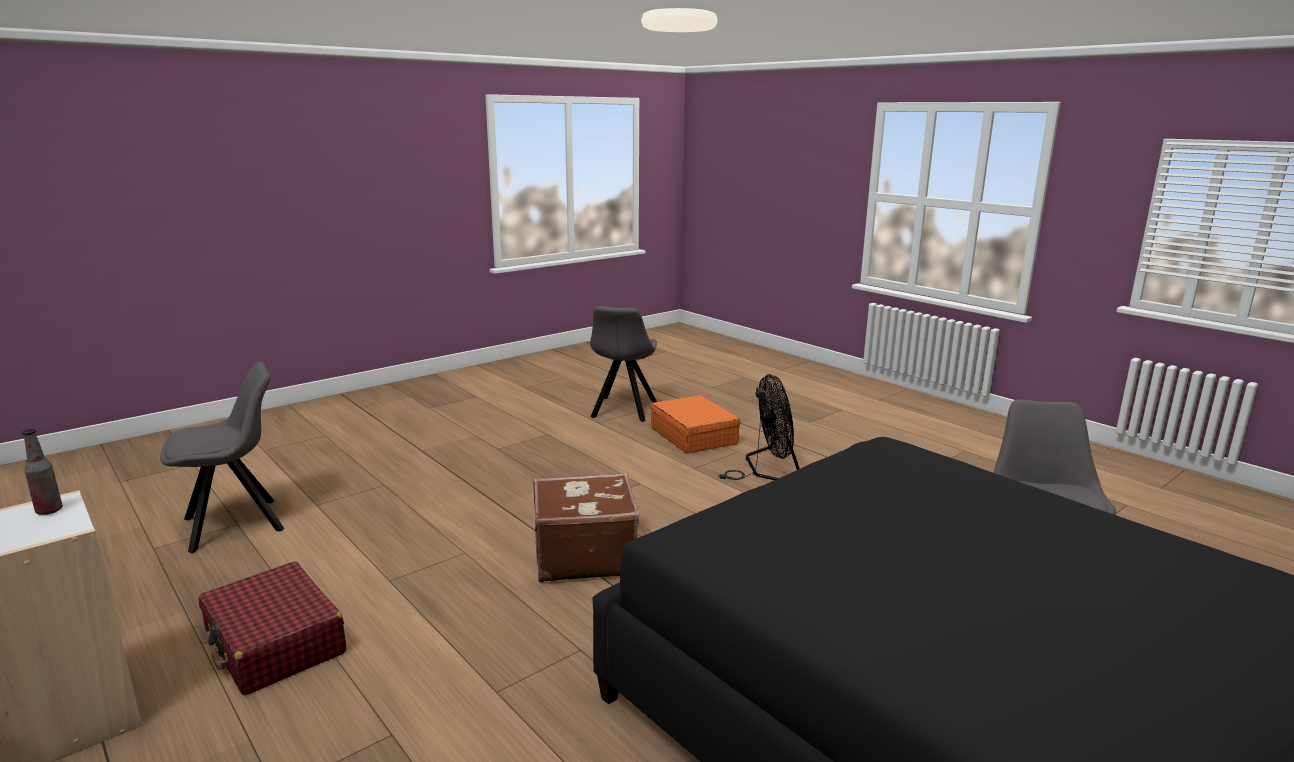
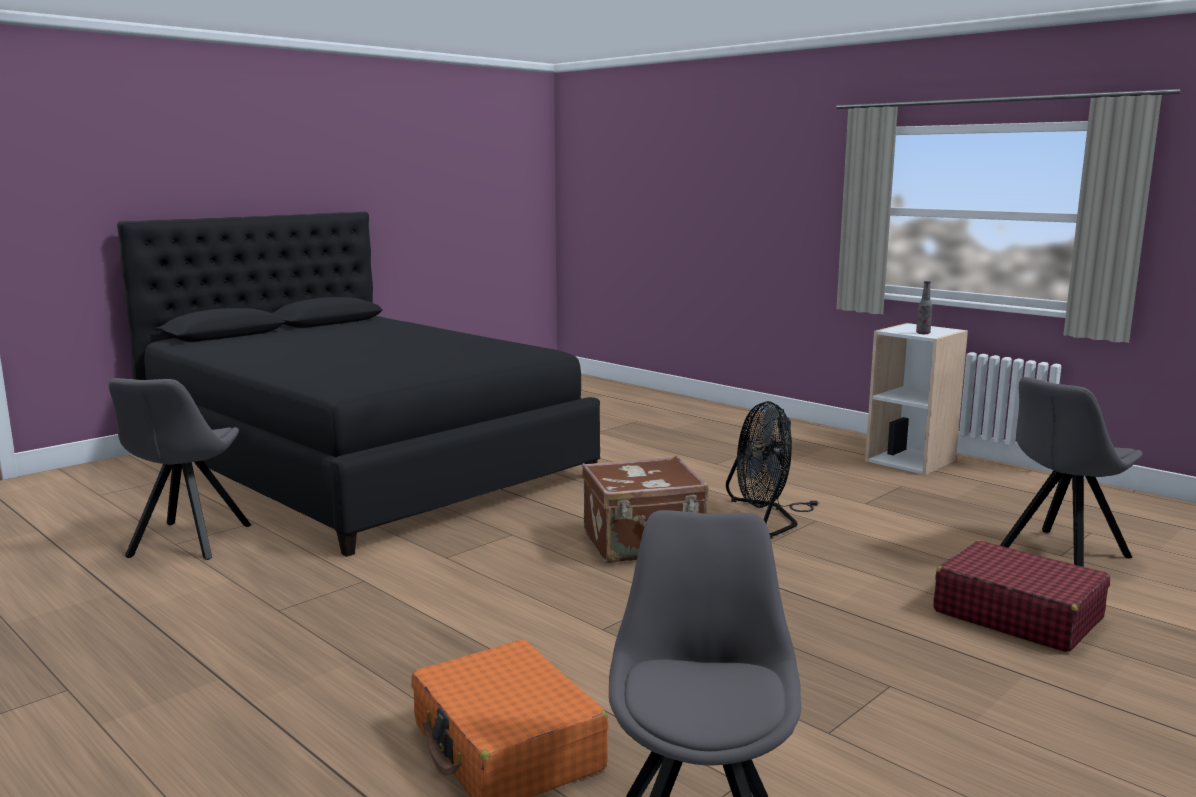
camera: 175 degrees right, 5 degrees down
(275, 643) = (848, 488): red suitcase -> red suitcase (1017, 615)
(764, 468) = (390, 669): black fan -> black fan (769, 516)

